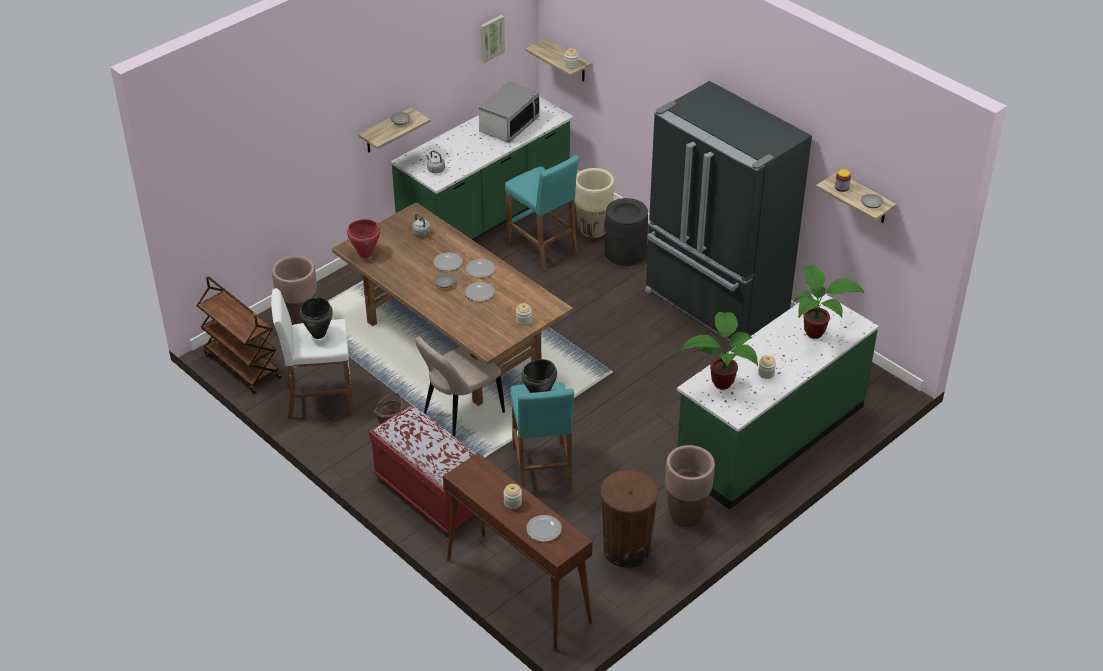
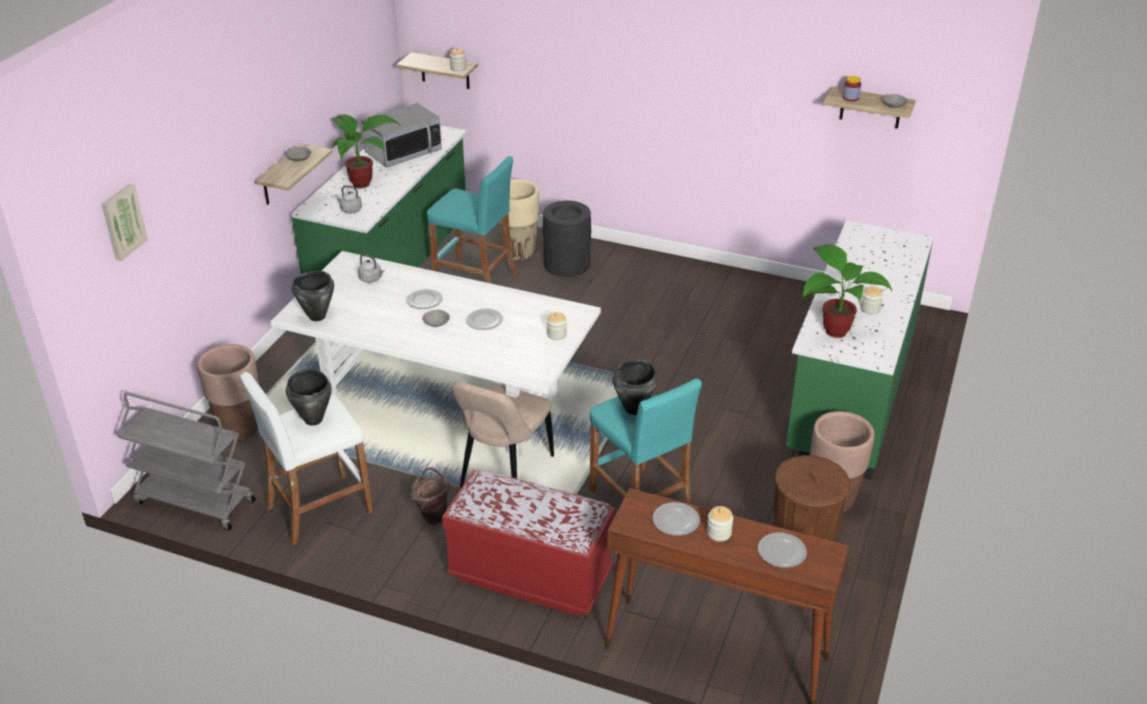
camera: 25 degrees left, 5 degrees down
(242, 366) = (194, 502): brown cart -> grey cart
(365, 254) = (316, 316): red cooking pot -> black cooking pot
(454, 344) = (445, 402): brown dining table -> white dining table
(481, 269) = (467, 297): plate -> plate (676, 520)
(491, 38) = (362, 53): picture -> picture (122, 221)
(509, 125) = (403, 152): microwave -> microwave turned 45 degrees clockwise
(714, 304) = (693, 287): black fridge -> none
(817, 332) = (883, 258): potted plant -> potted plant (364, 183)

